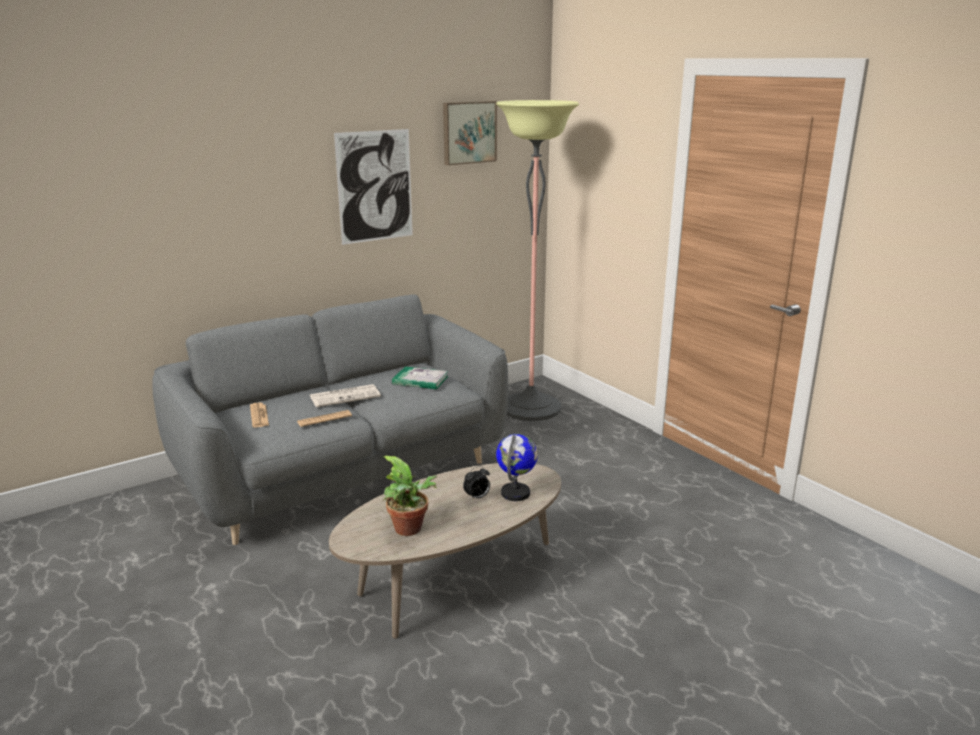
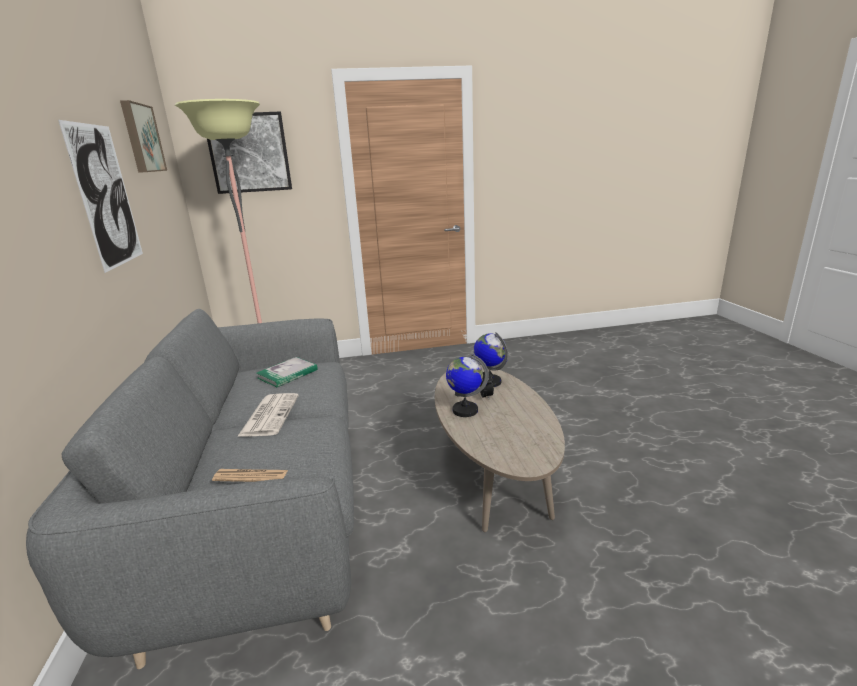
camera: 65 degrees left, 0 degrees up
(324, 419) = (312, 432): newspaper -> none
(411, 530) = (521, 431): potted plant -> none
(438, 490) = (465, 410): none -> globe
(597, 149) = (249, 153): none -> picture

